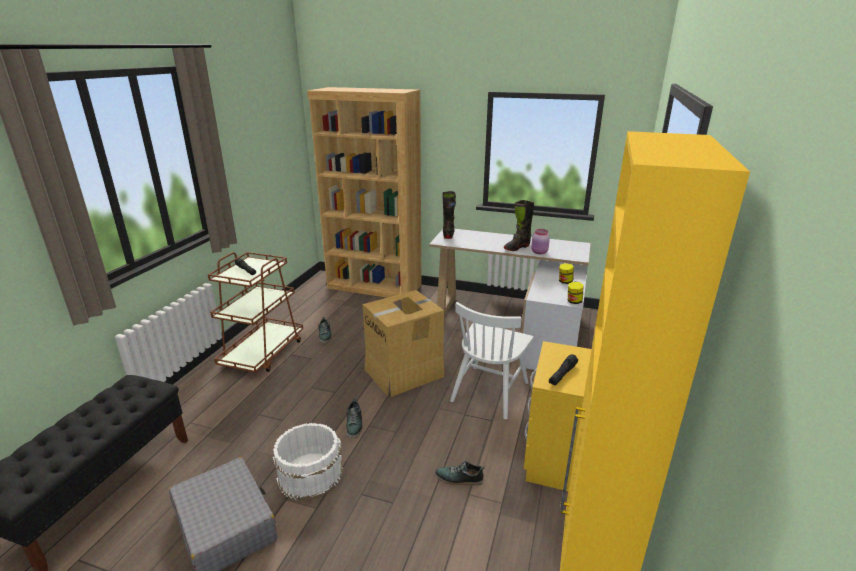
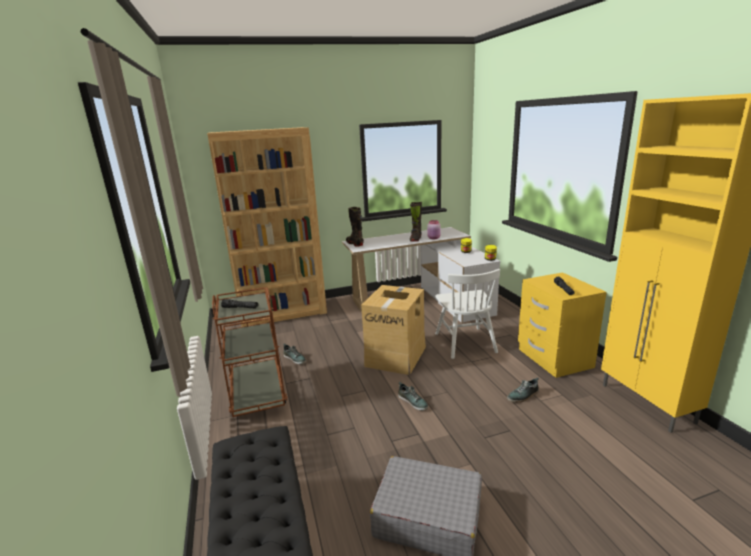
camera: 35 degrees left, 5 degrees down
(310, 474) = (433, 447): white bucket -> none

